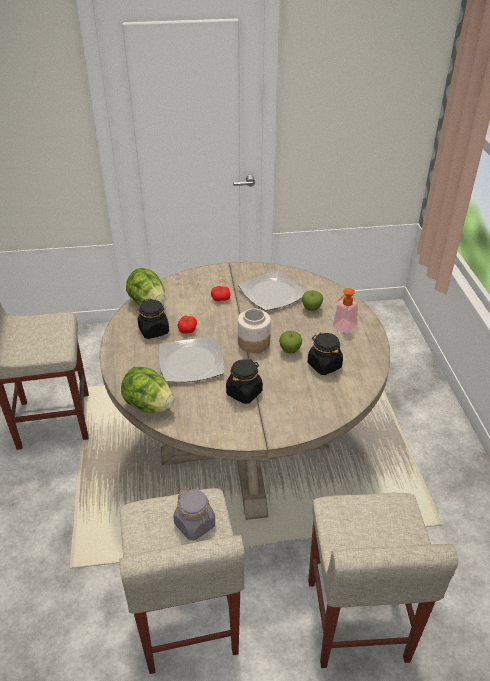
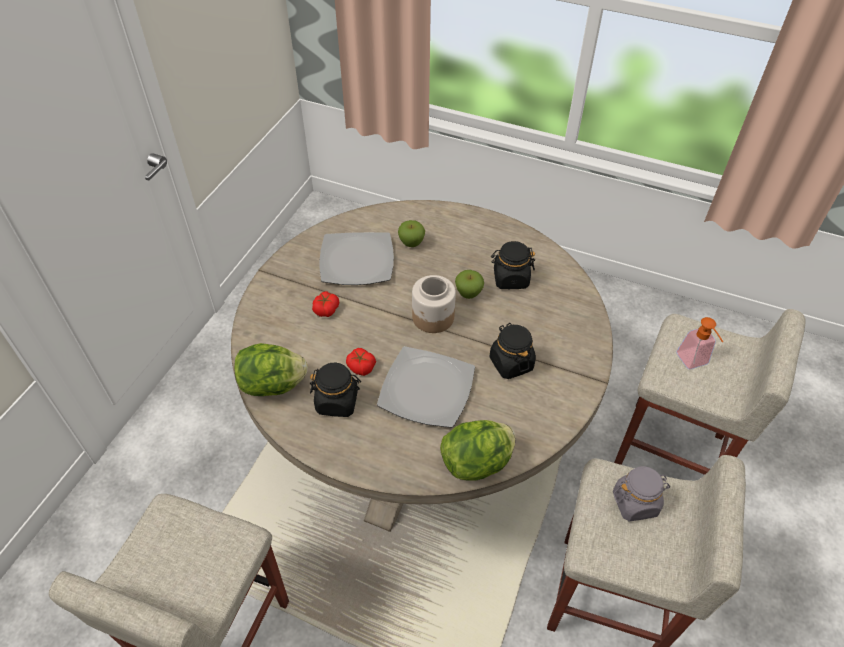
camera: 60 degrees left, 10 degrees up
(342, 328) = (463, 237): soap dispenser -> soap dispenser (694, 363)

